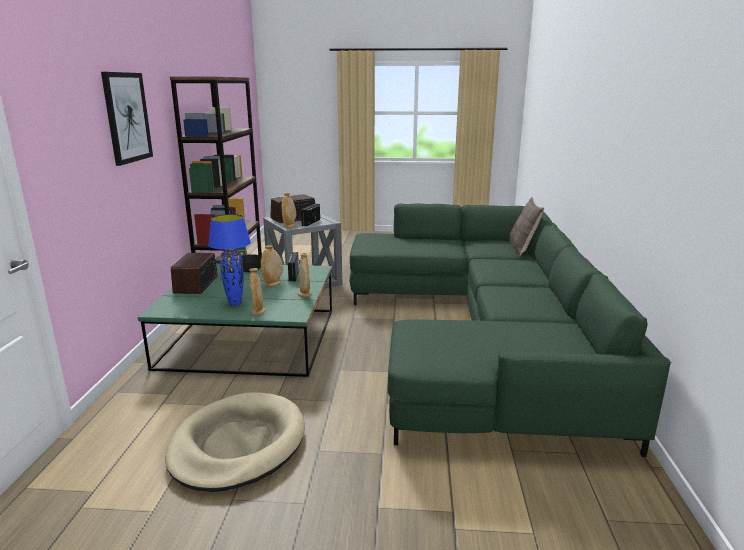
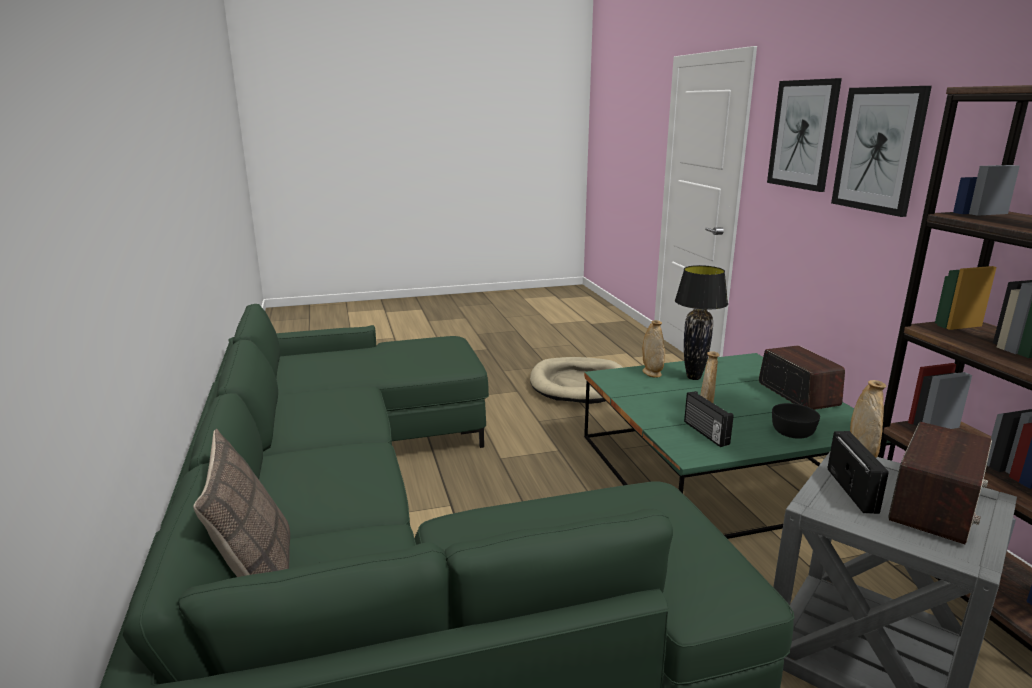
camera: 160 degrees right, 0 degrees up
(76, 115) = (803, 134): none -> picture
(235, 303) = (694, 378): blue table lamp -> black table lamp
(304, 294) = (637, 402): beige vase -> none

